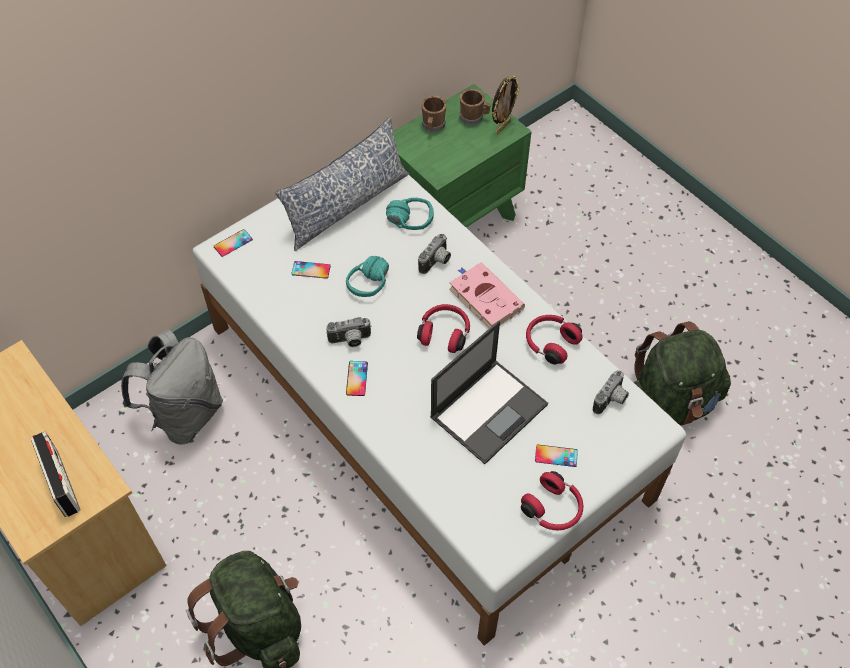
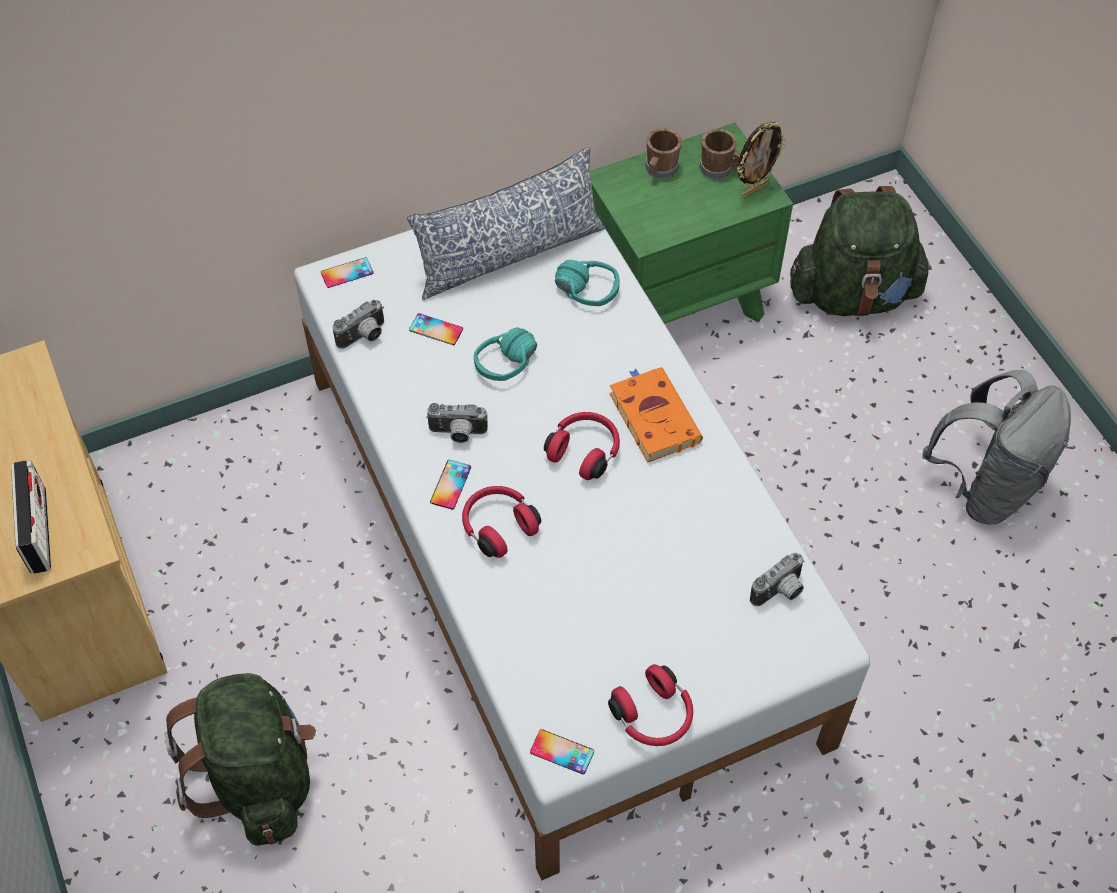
camera: 15 degrees right, 0 degrees up
(185, 414) = (247, 485): grey backpack -> grey backpack (985, 487)
(436, 262) = (604, 355): camera -> camera (364, 337)
(484, 298) = (652, 416): pink book -> orange book
(489, 410) = (611, 566): laptop -> none
(550, 343) = (722, 496): red headphones -> red headphones (498, 526)
(556, 456) = (680, 647): phone -> phone (562, 752)
(669, 404) = (897, 622): green backpack -> green backpack (853, 294)

